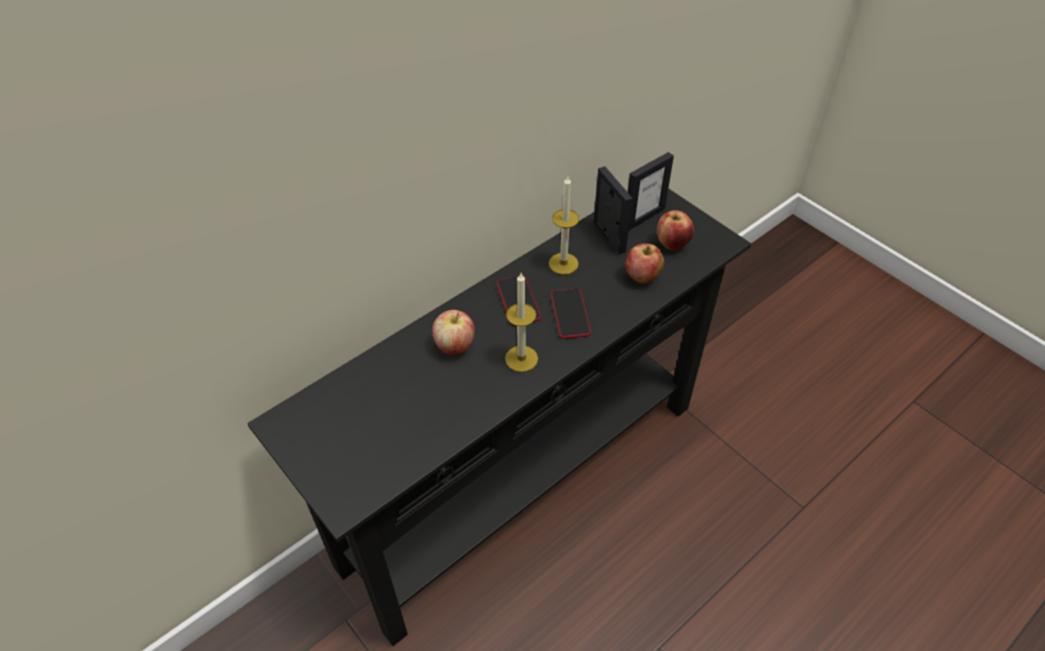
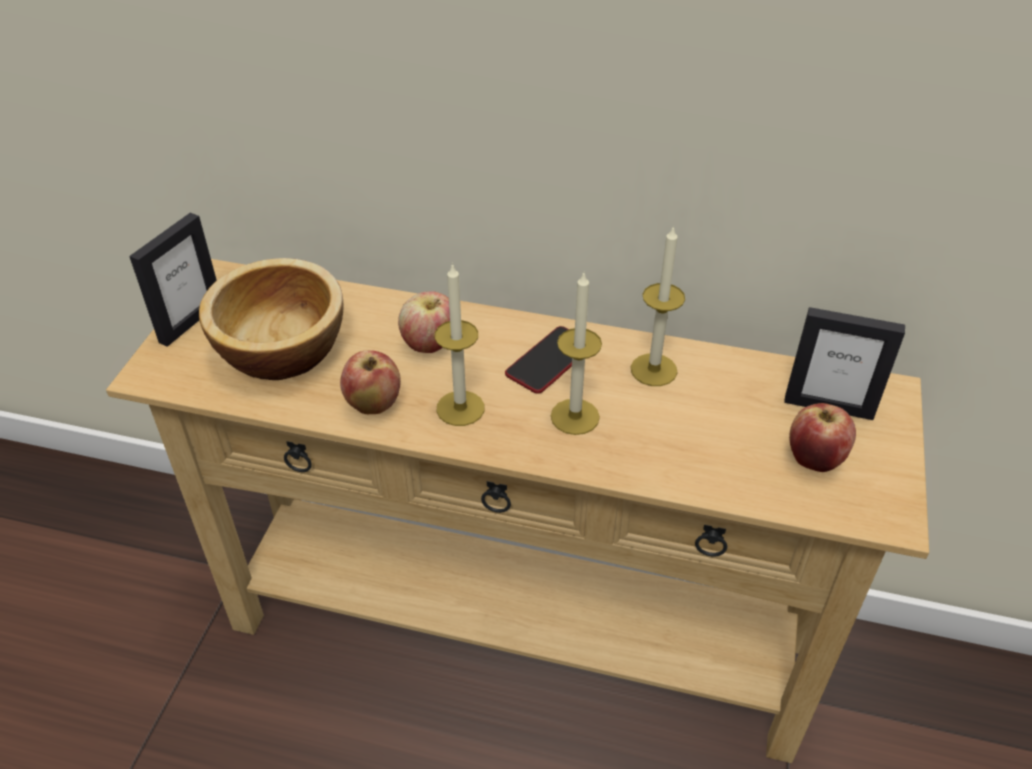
camera: 55 degrees right, 5 degrees down
(386, 421) = (280, 347): none -> bowl
(522, 481) = (516, 629): black console table -> beige console table
(570, 314) = (575, 416): phone -> candle
(608, 237) = (750, 389): picture frame -> picture frame (190, 321)
(642, 277) = (714, 456): apple -> apple (373, 404)

